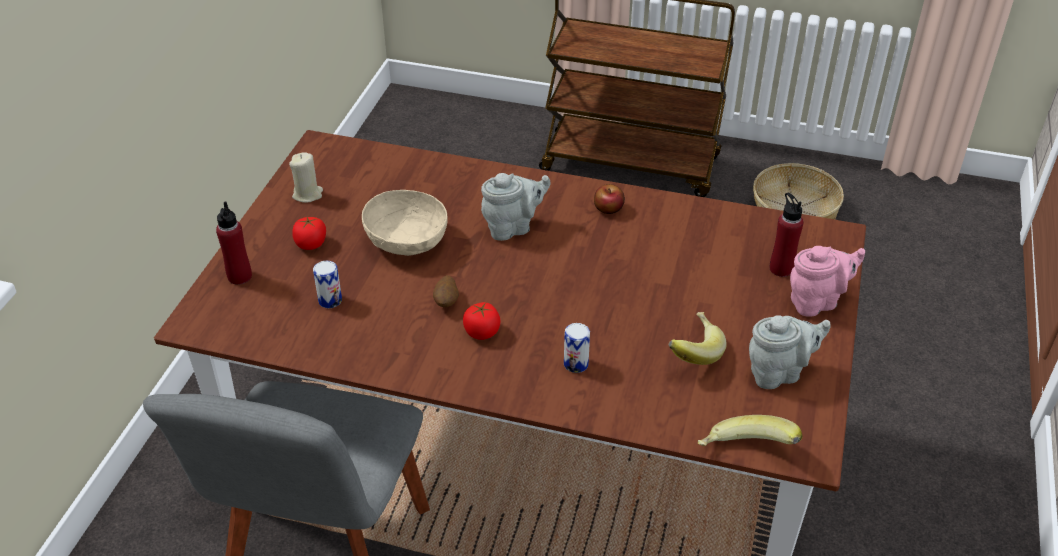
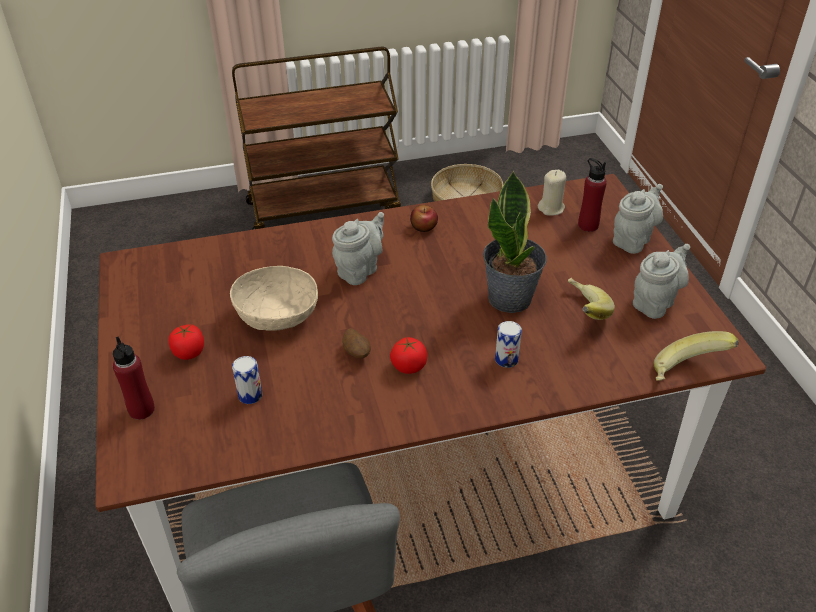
camera: 30 degrees left, 0 degrees up
(308, 194) = (149, 309): beige candle -> beige candle (551, 208)
(632, 309) = (510, 298): none -> potted plant
(817, 301) = (633, 240): pink teapot -> grey teapot

